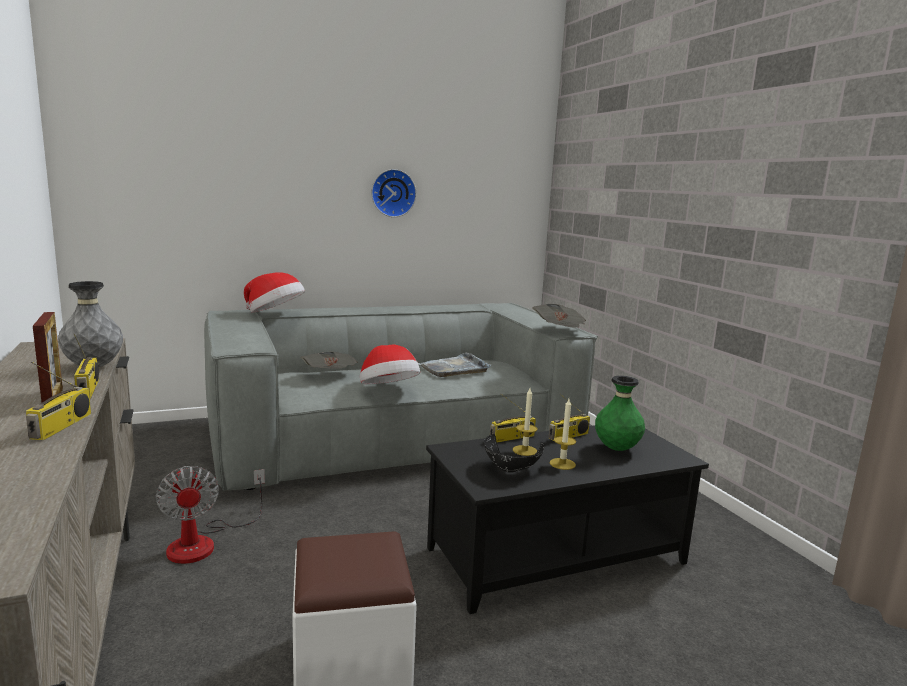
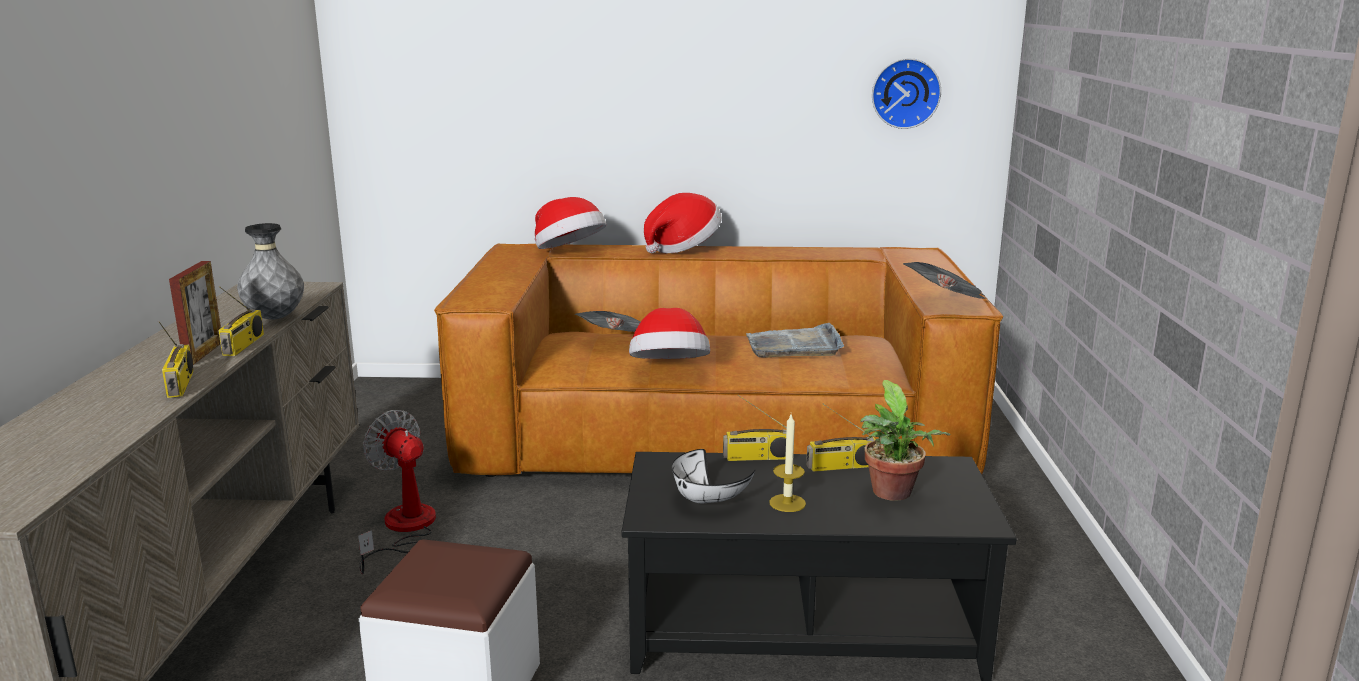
camera: 25 degrees right, 5 degrees up
(61, 426) = (181, 384): radio -> radio turned 45 degrees counterclockwise
(204, 542) = (403, 529): fan -> fan turned 135 degrees clockwise
(354, 308) = (683, 248): none -> hat
(393, 193) = (748, 81): wall clock -> wall clock (905, 93)
(395, 436) = (714, 432): grey sofa -> brown sofa
(511, 470) = (707, 501): black bowl -> white bowl
(524, 450) = (755, 477): candle -> none
(616, 449) = (893, 494): green vase -> potted plant

